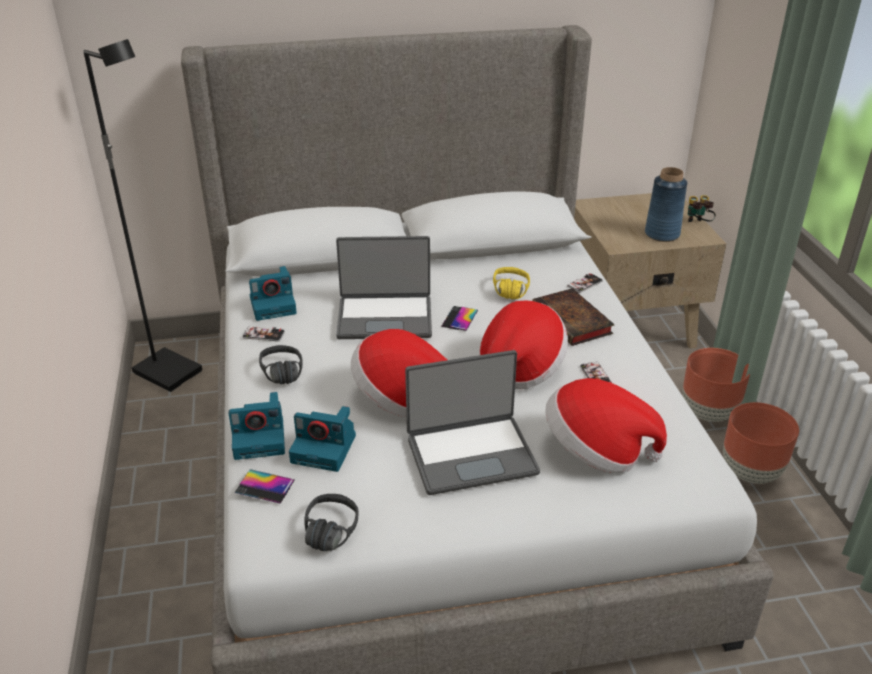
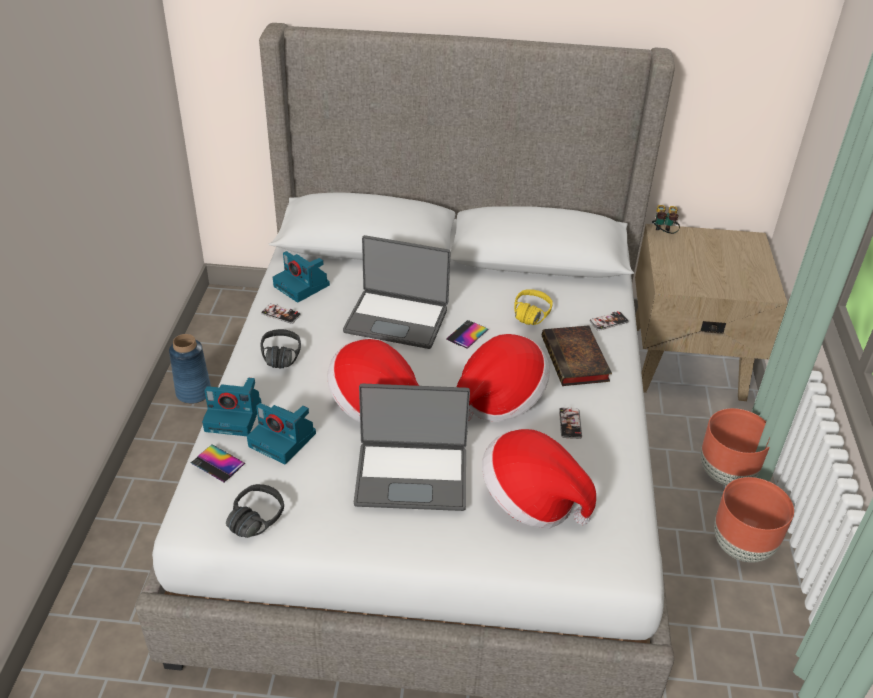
camera: 15 degrees right, 5 degrees up
(169, 372) = (228, 320): black floor lamp -> none
(274, 305) = (303, 286): camera -> camera turned 45 degrees clockwise
(661, 234) = (722, 279): blue vase -> blue vase (193, 392)
(697, 224) = (767, 276): binoculars -> binoculars (662, 234)

